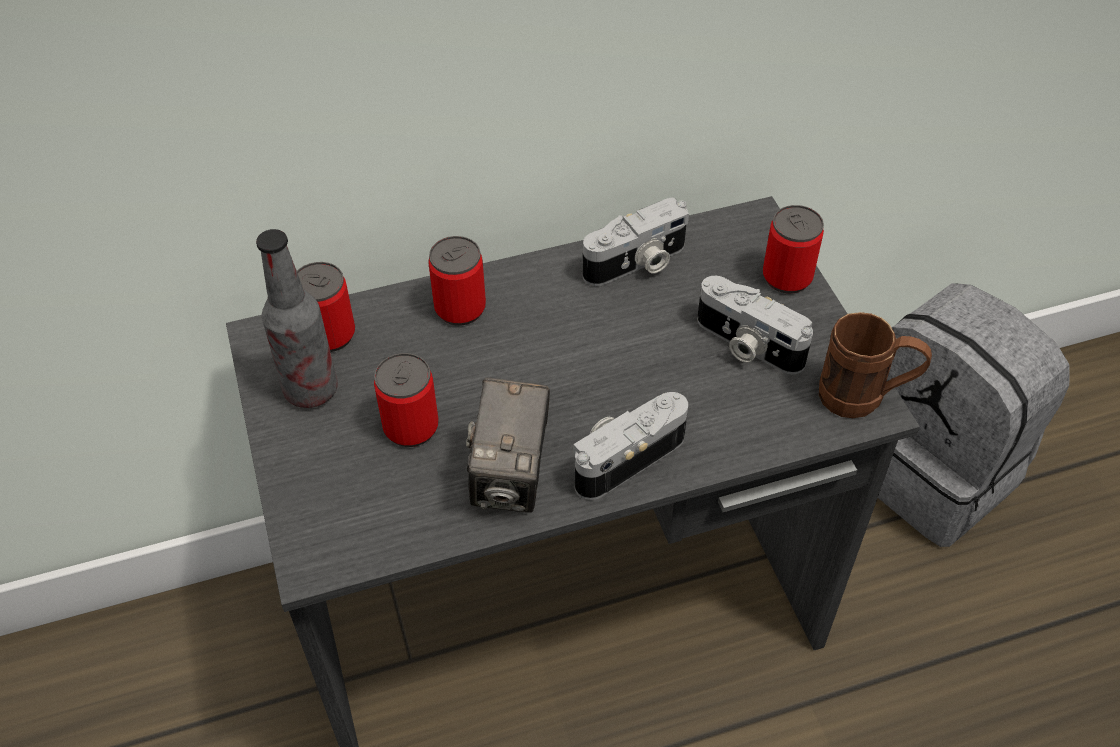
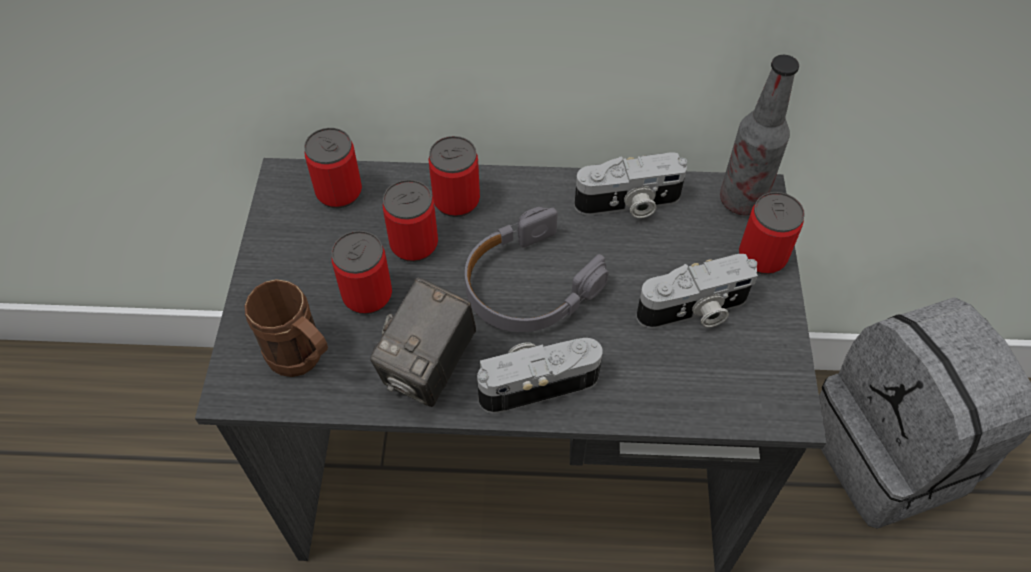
camera: 20 degrees right, 5 degrees up
(311, 390) = (302, 237): bottle -> bottle (742, 200)
(436, 363) = (414, 244): none -> can
(573, 369) = (528, 285): none -> grey headphones
(746, 345) = (694, 311): camera -> camera turned 75 degrees counterclockwise
(864, 400) = (782, 399): brown mug -> brown mug (304, 361)

